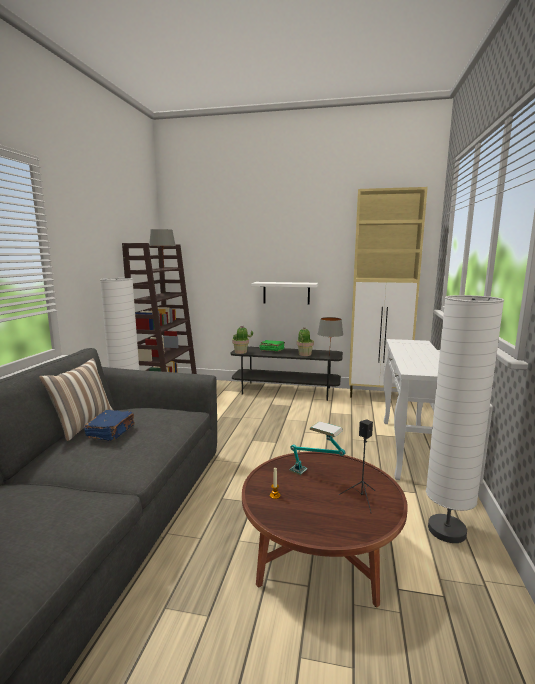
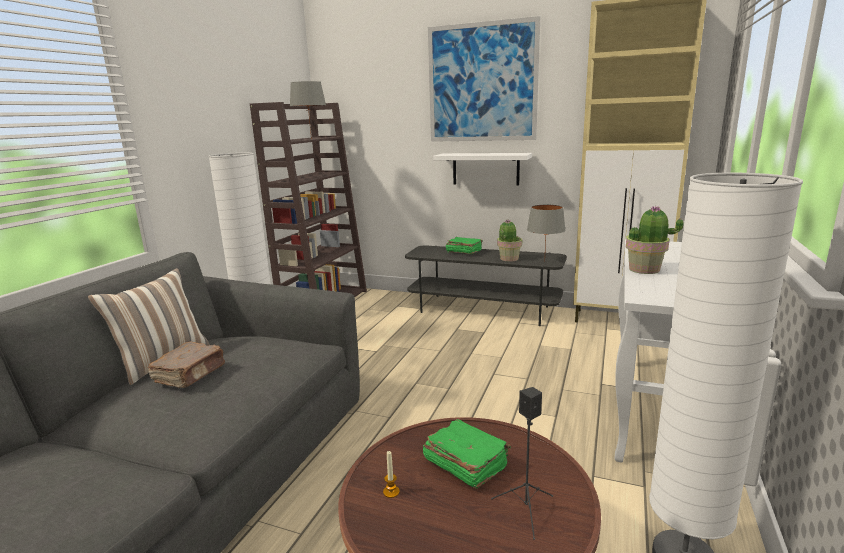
camera: 10 degrees right, 5 degrees up
(111, 432) = (191, 374): blue book -> brown book
(241, 352) = (419, 254): potted plant -> potted plant (645, 270)
(284, 235) = (482, 83): none -> picture
(316, 477) = (465, 464): table lamp -> green book

